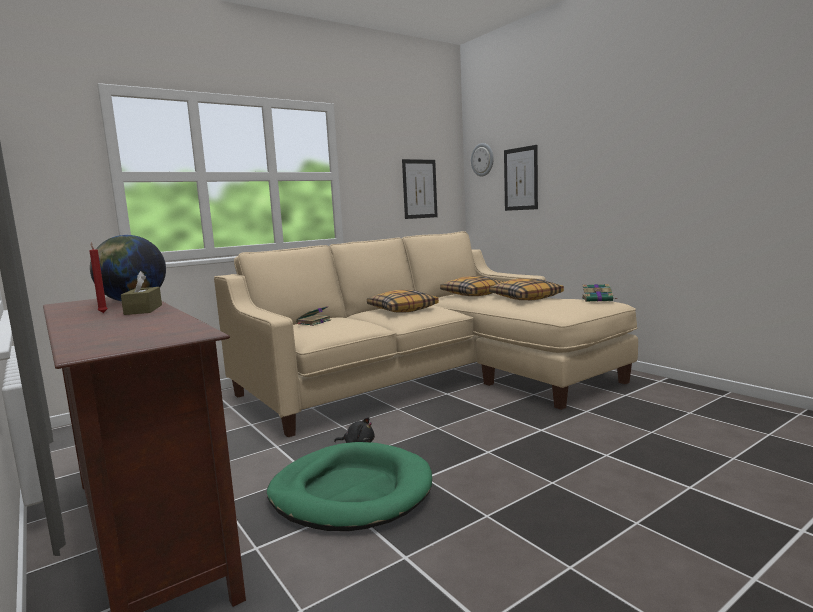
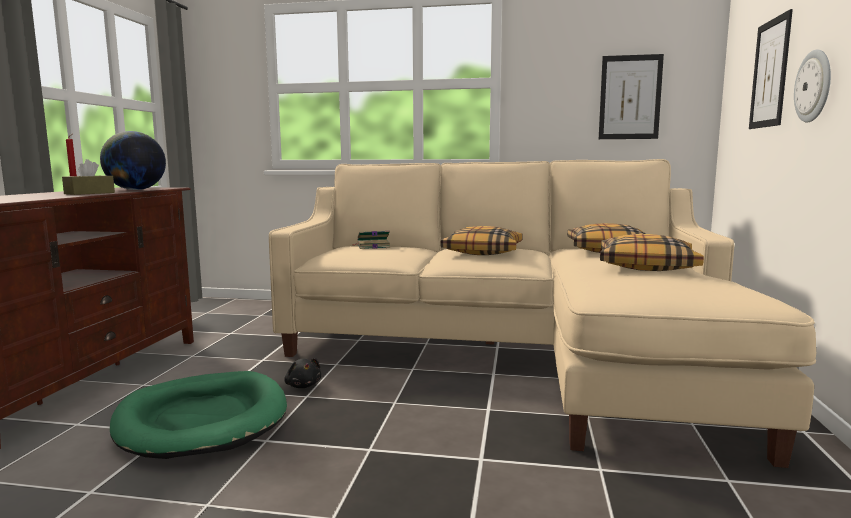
camera: 45 degrees right, 0 degrees up
(482, 160) = (739, 47): wall clock -> wall clock (814, 86)
(598, 299) = (741, 290): book -> none

